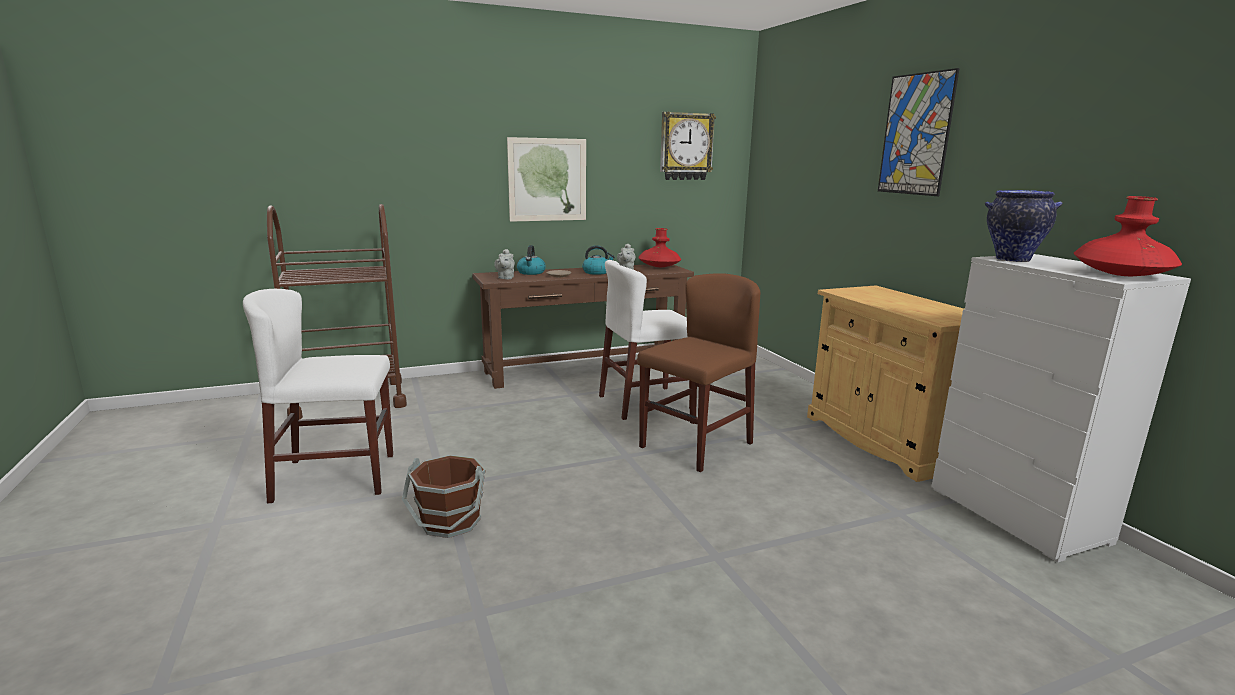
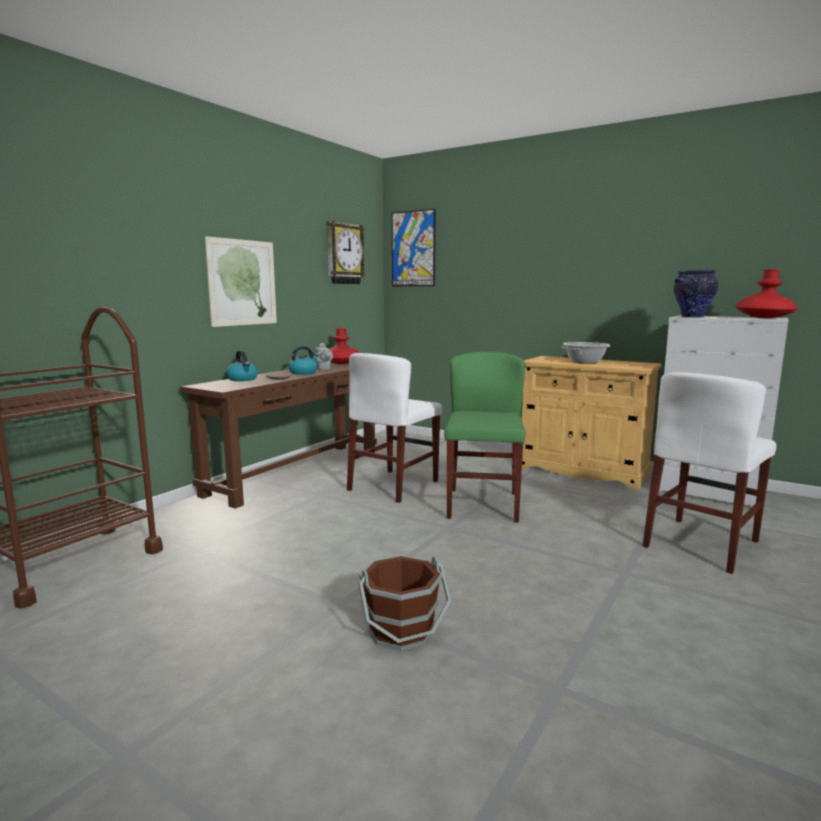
camera: 35 degrees left, 5 degrees down
(335, 477) = (201, 642): white chair -> white chair (701, 543)
(505, 278) = (231, 386): grey teapot -> none
(696, 445) = (483, 505): brown chair -> green chair
(897, 302) = (585, 362): none -> cooking pot
(916, 134) = (564, 240): picture -> picture (413, 249)

